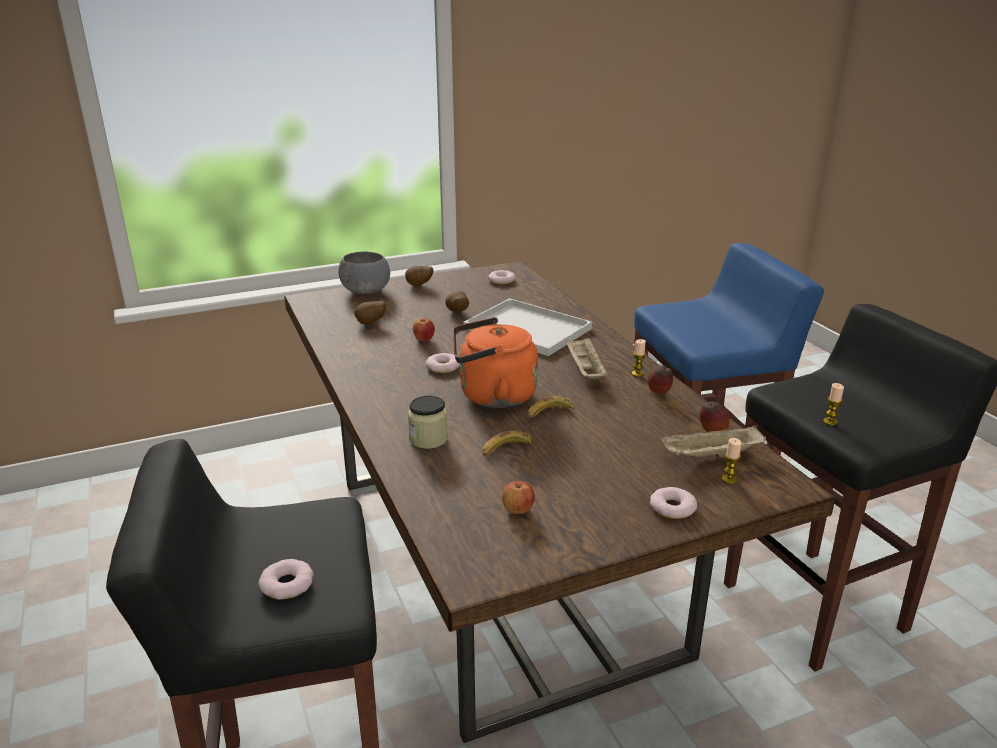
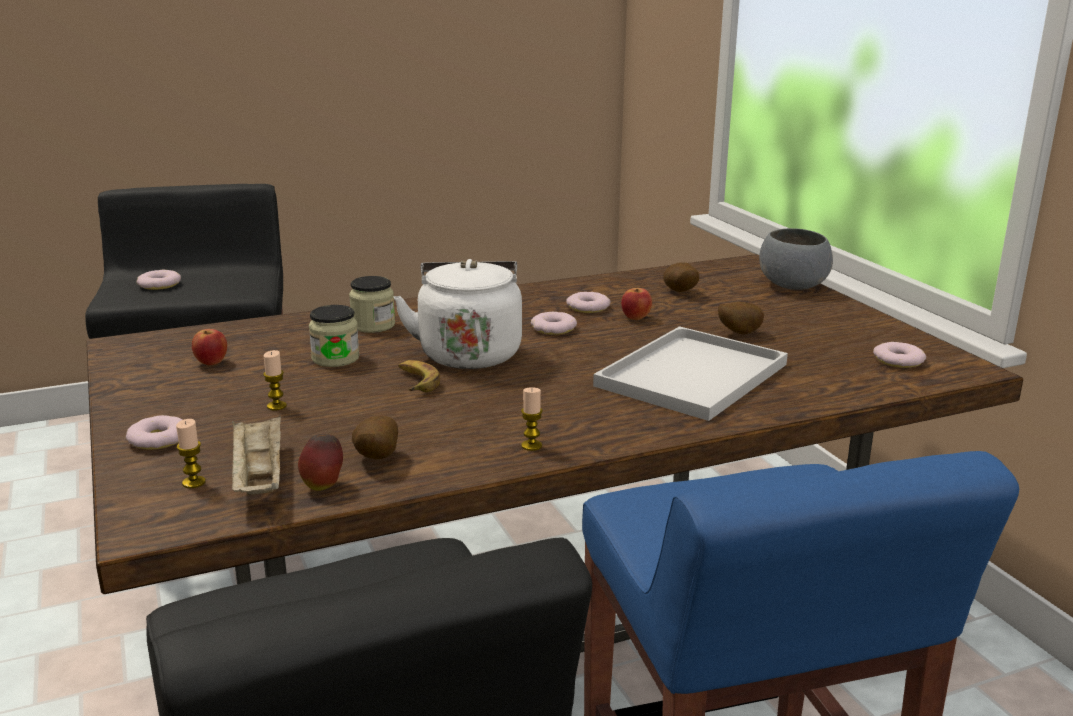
camera: 90 degrees right, 5 degrees down
(398, 354) = (588, 307): none -> donut
(419, 286) = (832, 311): potato -> potato (375, 459)
(492, 396) = (469, 353): orange kettle -> white kettle
(505, 449) = (335, 358): banana -> jar
(584, 370) = (544, 408): beige tray -> none
(659, 393) = (460, 457): apple -> none
(830, 422) = (297, 592): candle -> candle (276, 406)

